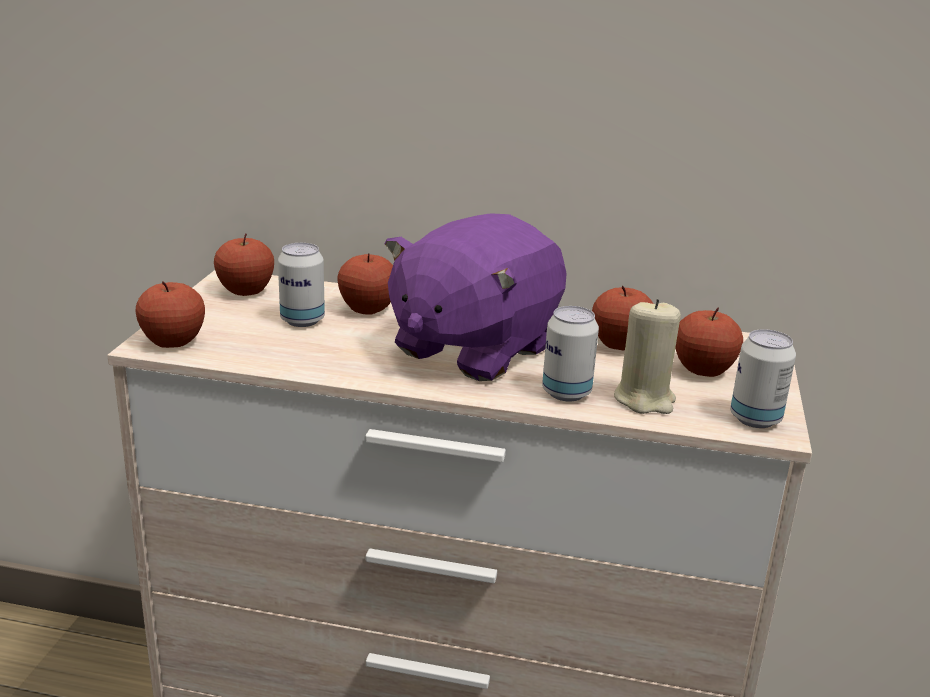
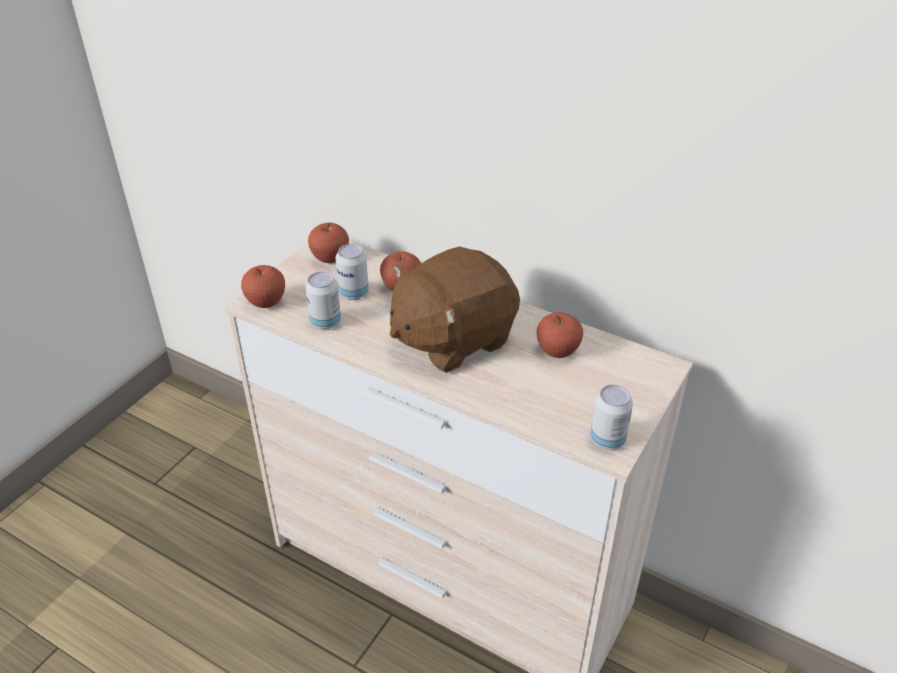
camera: 20 degrees right, 15 degrees up
(472, 348) = (452, 338): purple plush toy -> brown plush toy
(566, 393) = (491, 391): can -> can (325, 322)
(644, 399) = (541, 407): beige candle -> none
(703, 370) = (602, 386): apple -> none

